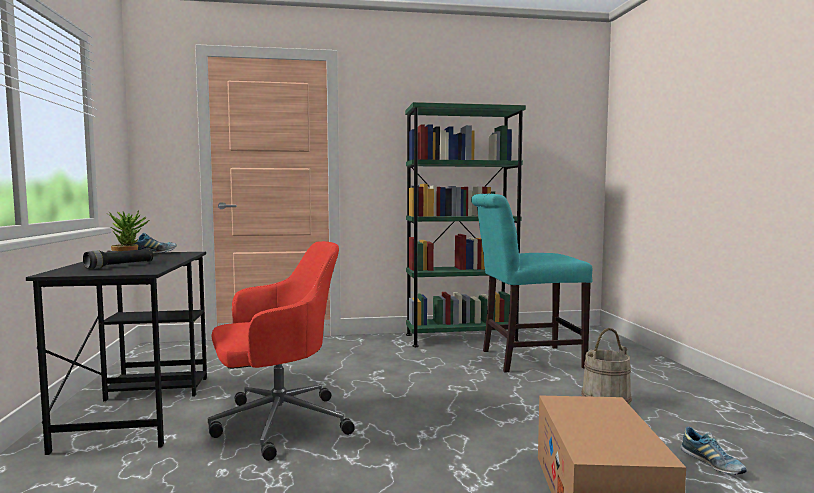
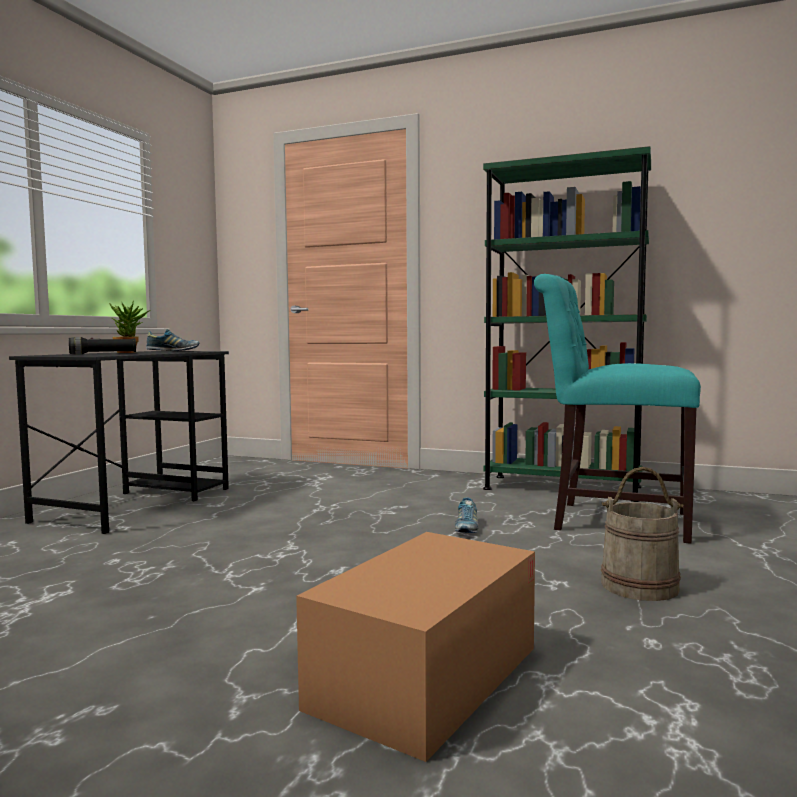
camera: 30 degrees right, 0 degrees up
(277, 424) = (220, 534): red office chair -> none
(712, 464) = (677, 689): shoe -> shoe (466, 528)

